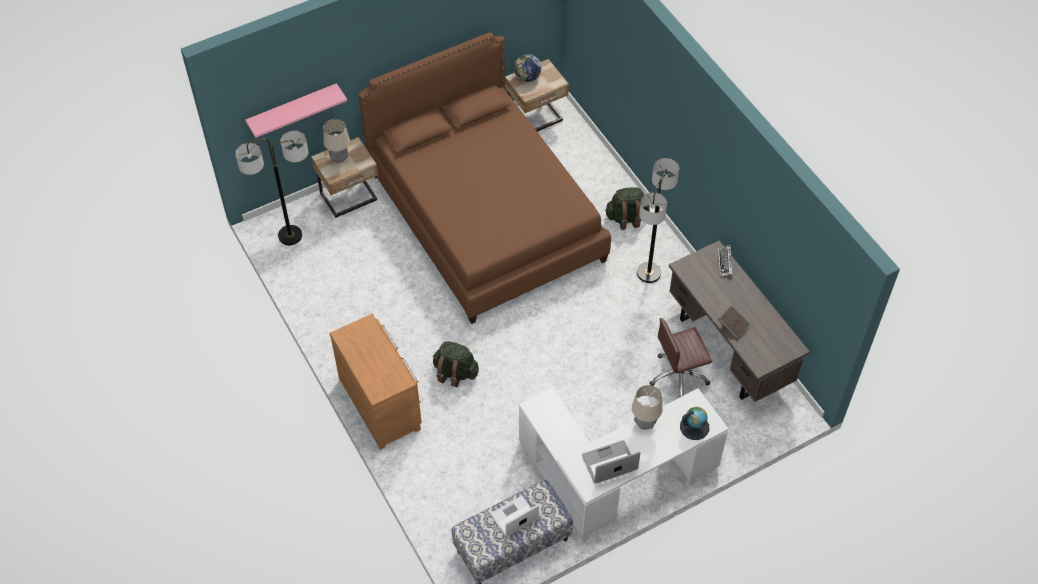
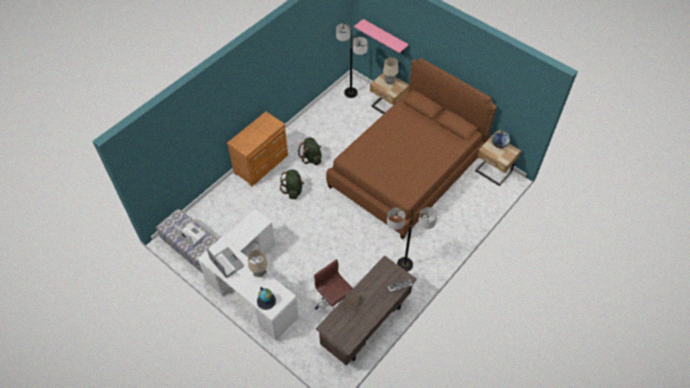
camera: 70 degrees right, 0 degrees up
(627, 218) = (441, 241): green backpack -> green backpack (311, 158)

